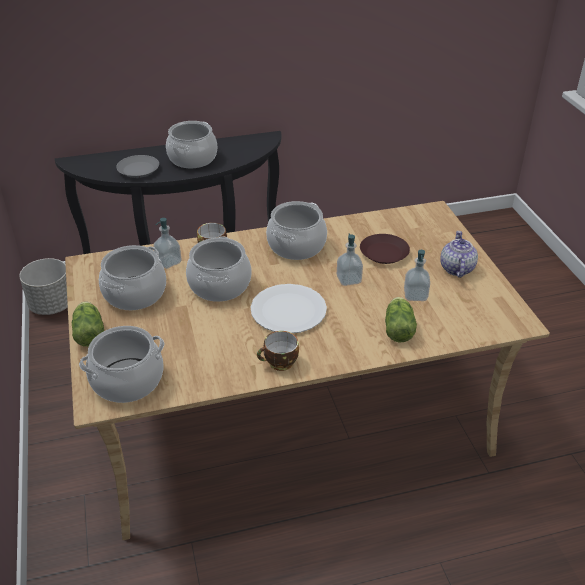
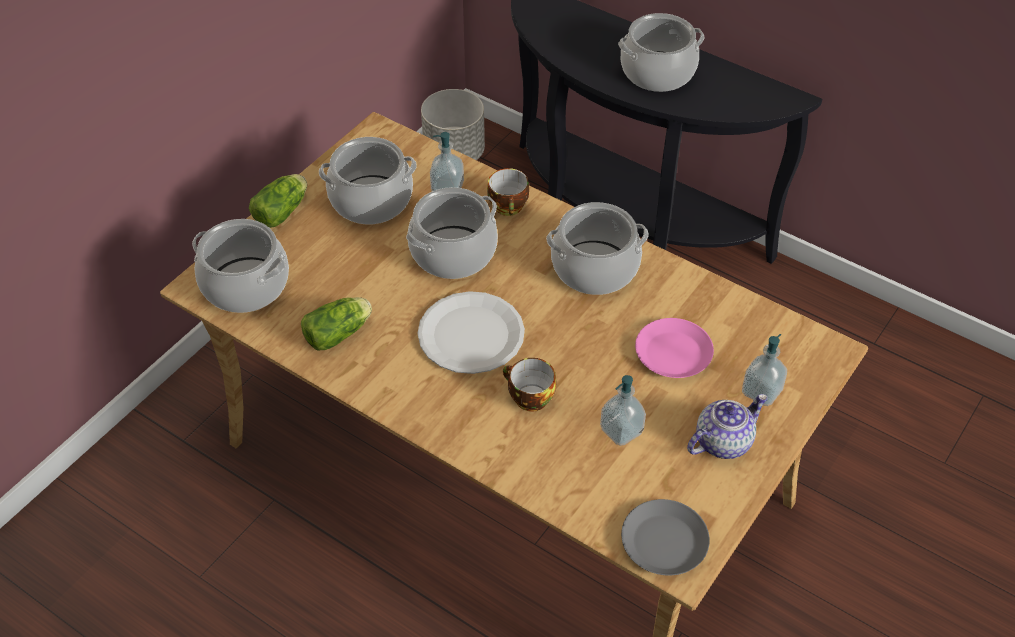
camera: 50 degrees right, 10 degrees up
(139, 170) = (579, 50): grey plate -> grey plate (664, 543)
(279, 363) = (379, 381): cup -> cup (528, 398)
(348, 279) = (583, 352): soap dispenser -> soap dispenser (761, 392)
(384, 253) = (673, 354): brown plate -> pink plate
(398, 328) = (542, 448): lettuce -> lettuce (340, 333)

